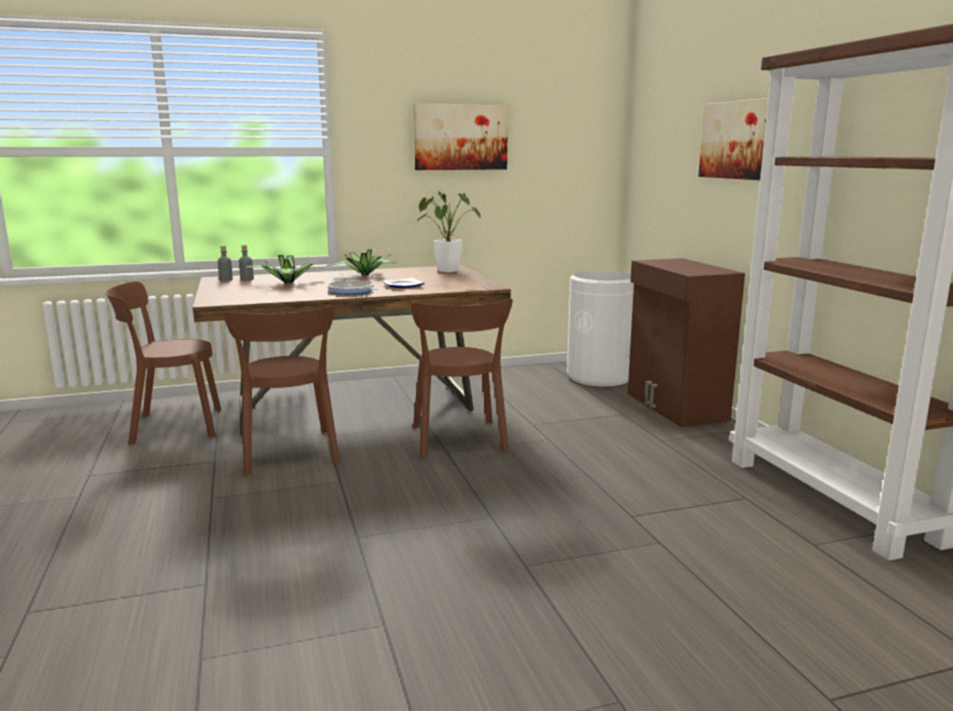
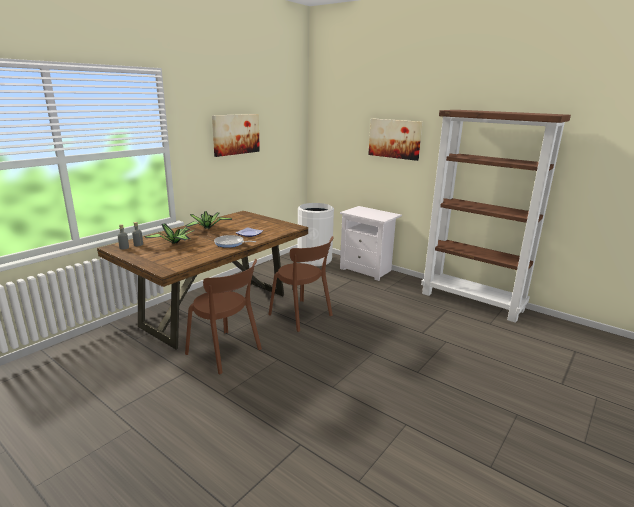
camera: 35 degrees left, 5 degrees up
(171, 426) = (116, 358): brown chair -> none
(444, 270) = (244, 217): potted plant -> none
(675, 407) = (367, 270): brown cabinet -> white nightstand

